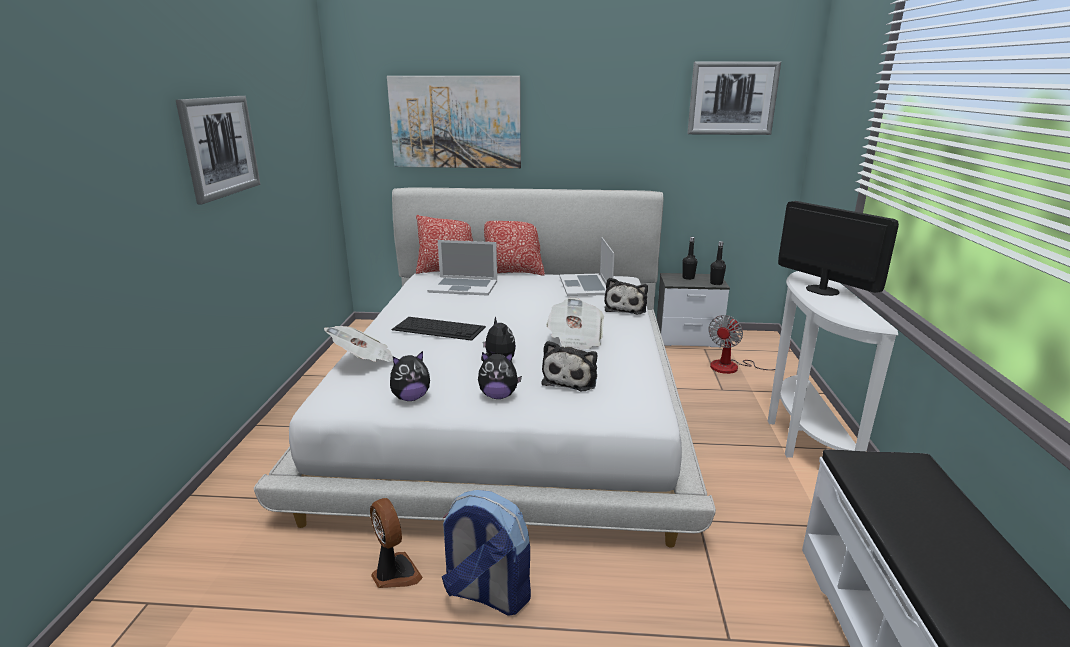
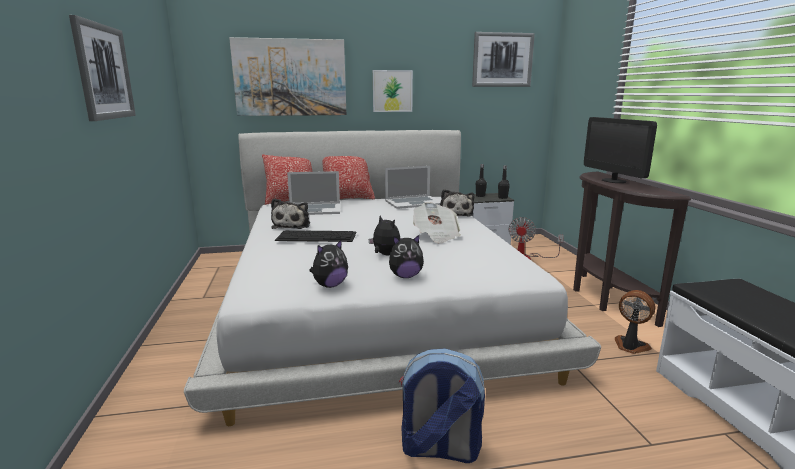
camera: 15 degrees left, 5 degrees down
(364, 361) = (267, 263): newspaper -> none
(394, 573) = (345, 449): fan -> fan (630, 346)
(571, 379) = (455, 259): plush toy -> plush toy (292, 225)
(580, 139) = (392, 91): none -> picture
(585, 285) = (413, 202): laptop -> laptop turned 90 degrees counterclockwise
(801, 440) = (604, 299): white console table -> brown console table
(822, 290) = (614, 181): monitor -> monitor turned 150 degrees counterclockwise

